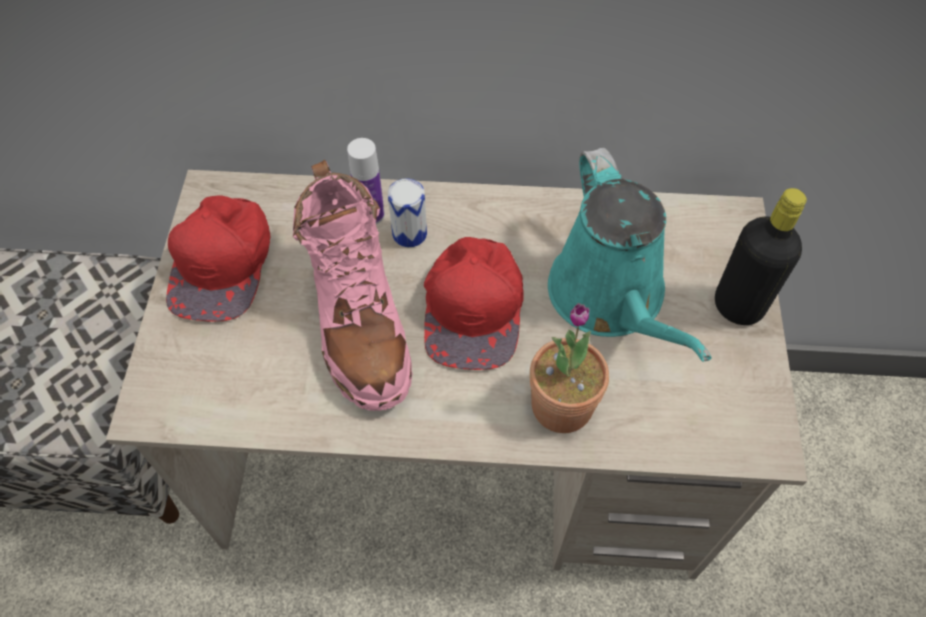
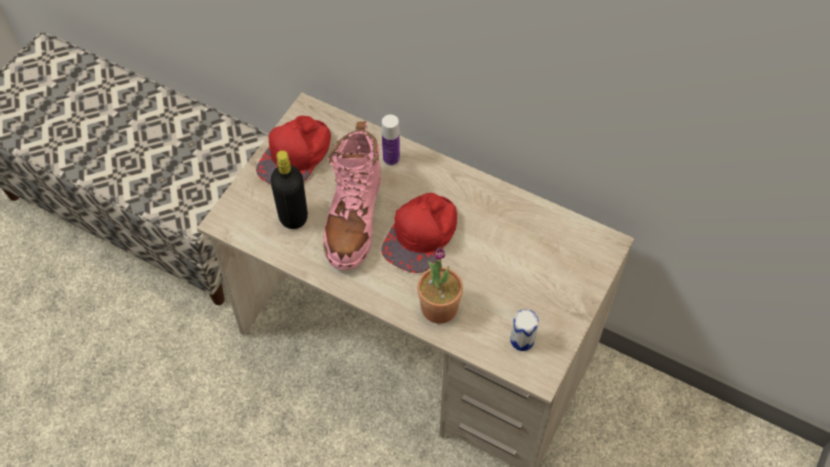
camera: 25 degrees right, 0 degrees up
(409, 233) = (407, 178): can -> can (522, 340)
(611, 298) = (502, 261): turquoise watering can -> none
(738, 306) = (574, 295): black bottle -> black bottle (293, 217)

